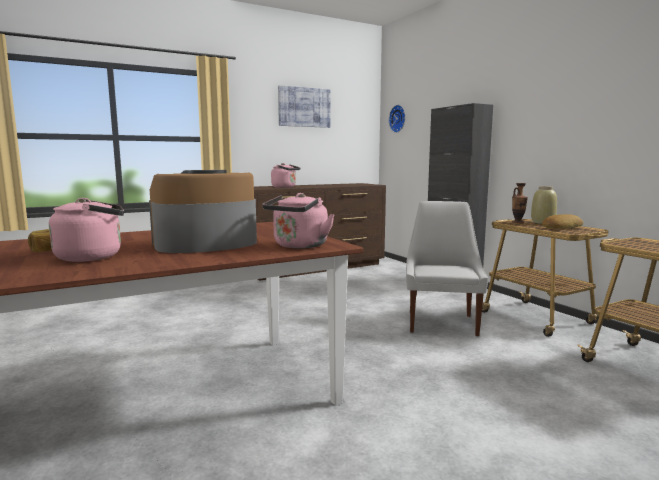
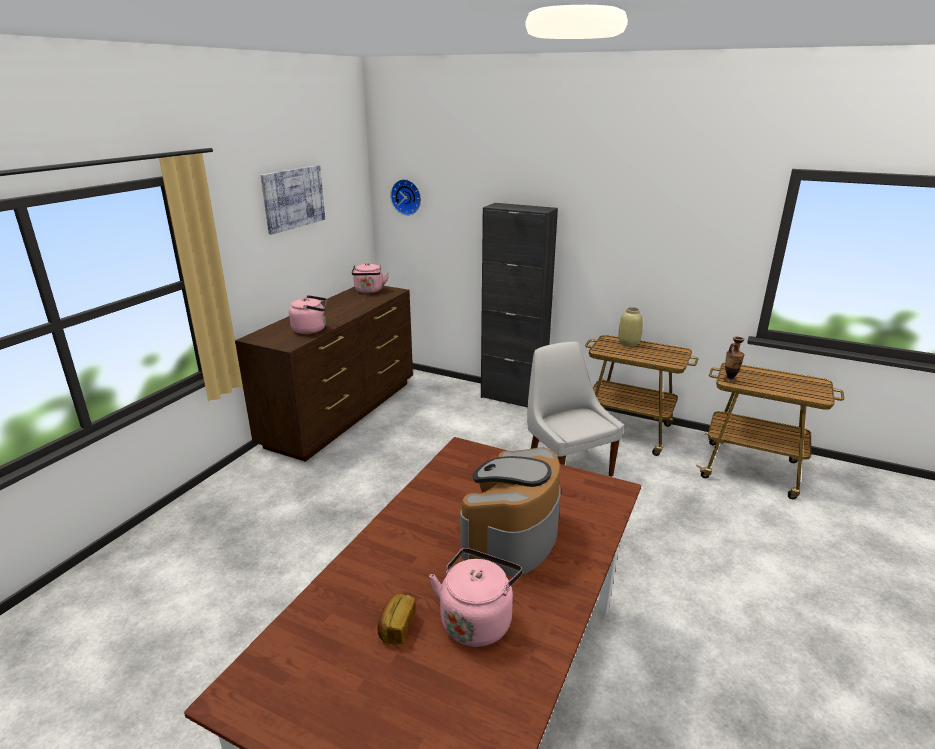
camera: 35 degrees left, 15 degrees up
(299, 246) = (595, 504): pink kettle -> pink kettle (369, 291)
(517, 222) = (608, 346): vase -> vase (730, 380)
(561, 227) = (654, 351): bread -> none

